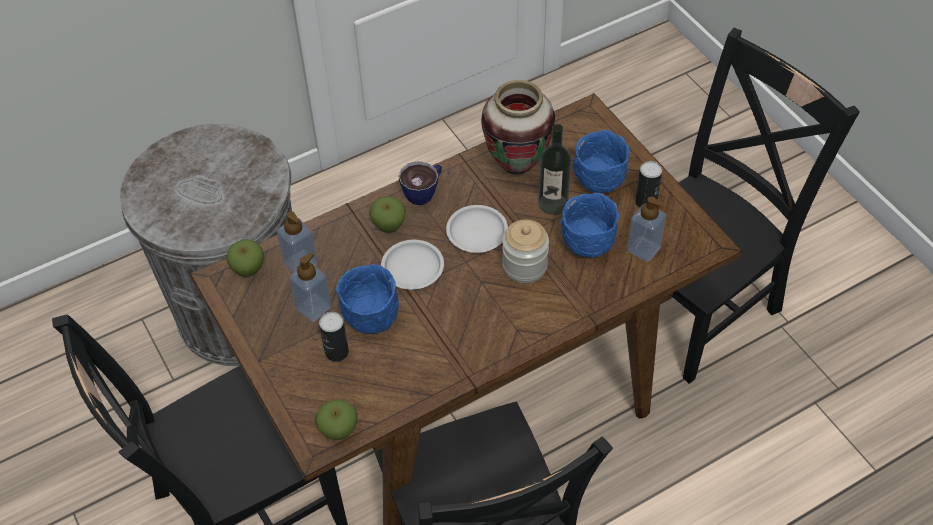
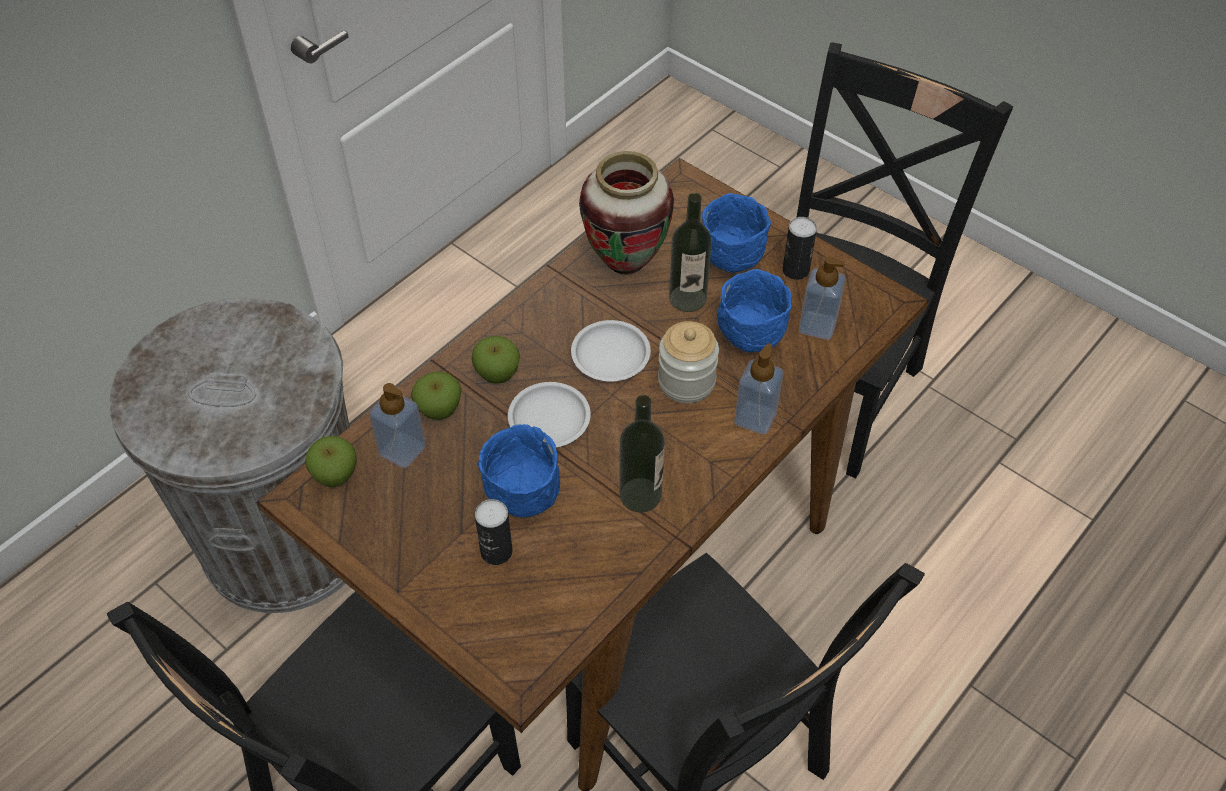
camera: 20 degrees left, 0 degrees up
(313, 308) = (443, 503): soap dispenser -> soap dispenser (755, 418)
(339, 430) = (541, 652): apple -> apple (439, 410)
(424, 192) = (524, 322): cup -> none
(455, 340) = (640, 495): none -> bottle

